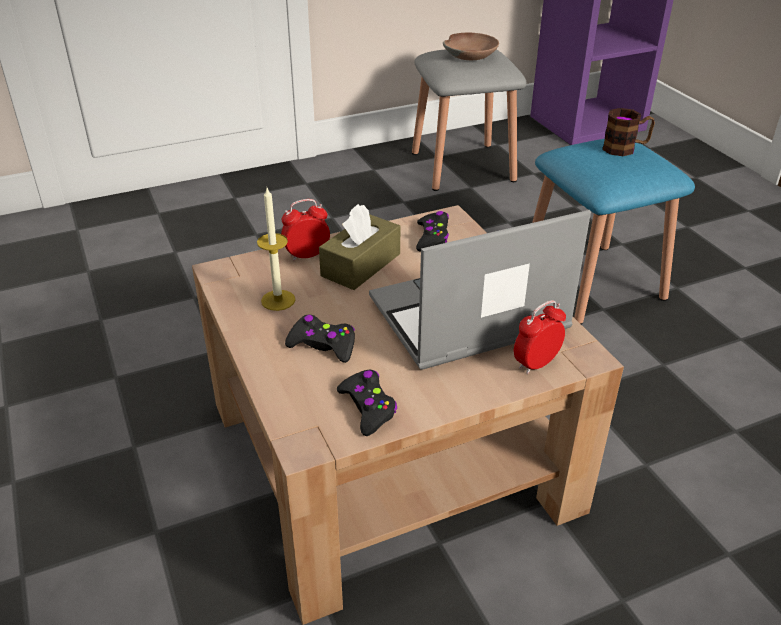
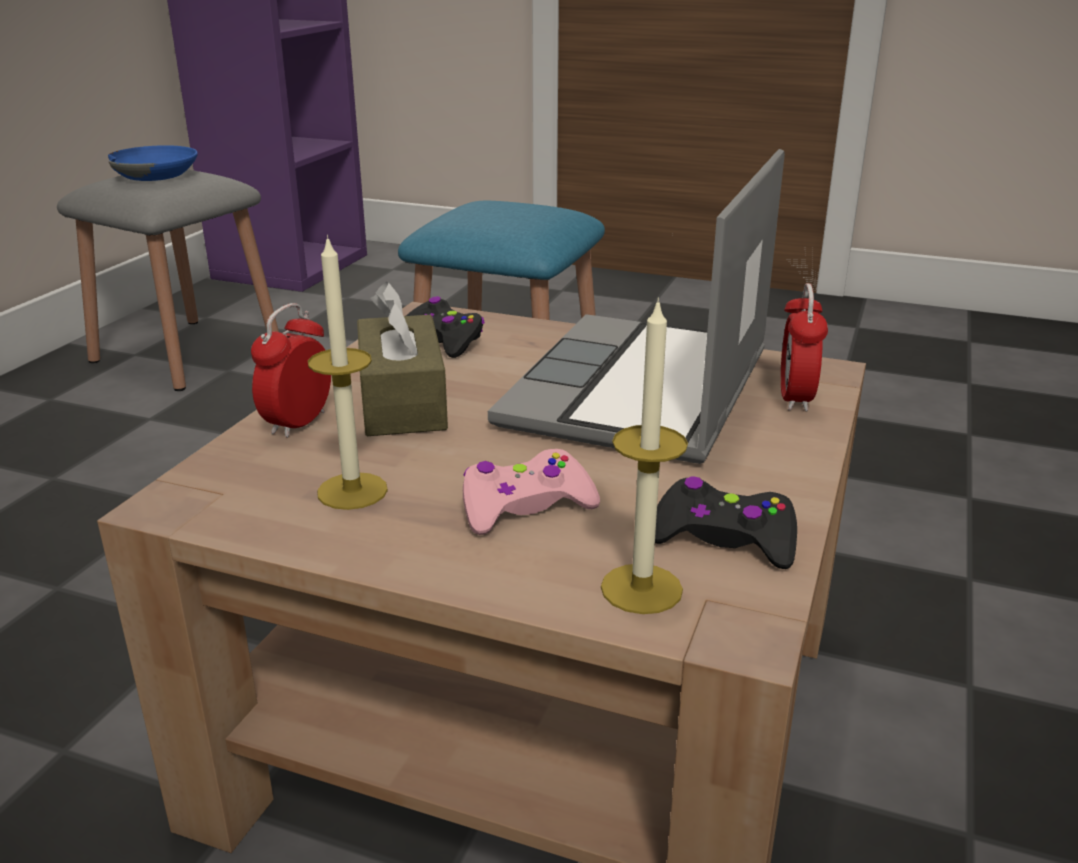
camera: 45 degrees left, 10 degrees down
(302, 406) = (641, 589): none -> candle
(323, 345) = (525, 506): black game controller -> pink game controller
(470, 54) = (155, 175): brown bowl -> blue bowl
(625, 148) = (503, 204): mug -> none

